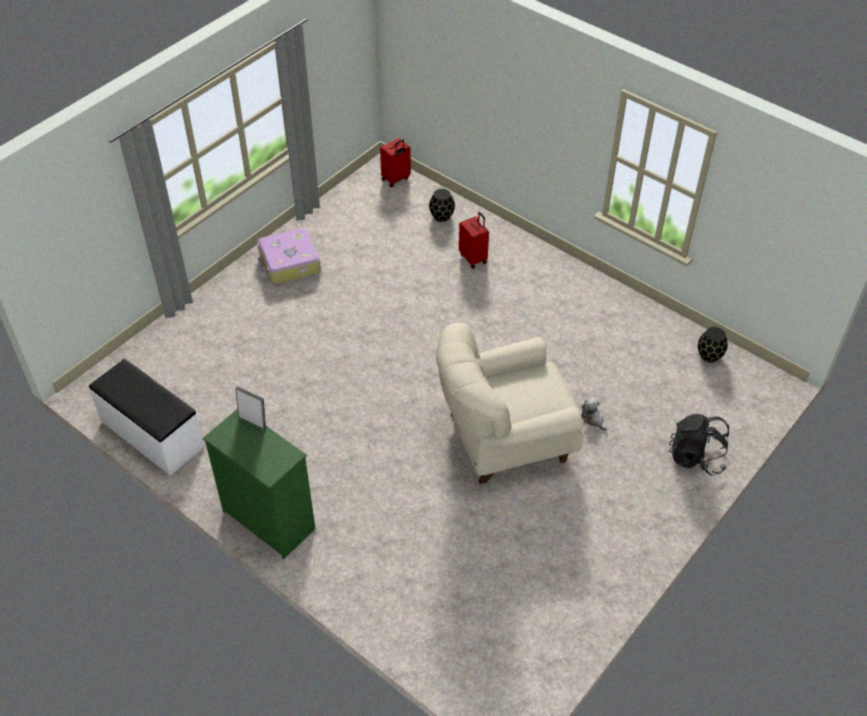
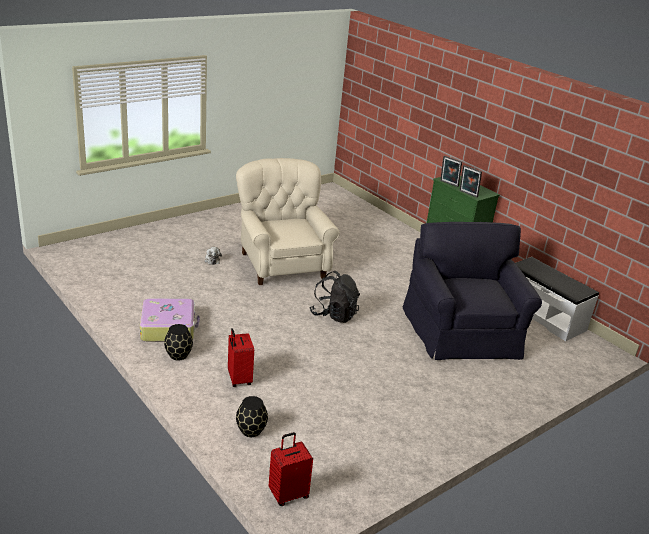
camera: 170 degrees left, 20 degrees down
(258, 375) = (463, 333): none -> black armchair
(282, 443) = (448, 184): none -> picture frame
(289, 263) = (436, 416): suitcase -> suitcase (168, 327)
(504, 438) = (281, 264): beige armchair -> beige armchair turned 105 degrees counterclockwise
(696, 457) = (159, 233): black backpack -> black backpack (334, 315)
(709, 356) = (91, 271): black vase -> black vase (178, 355)

